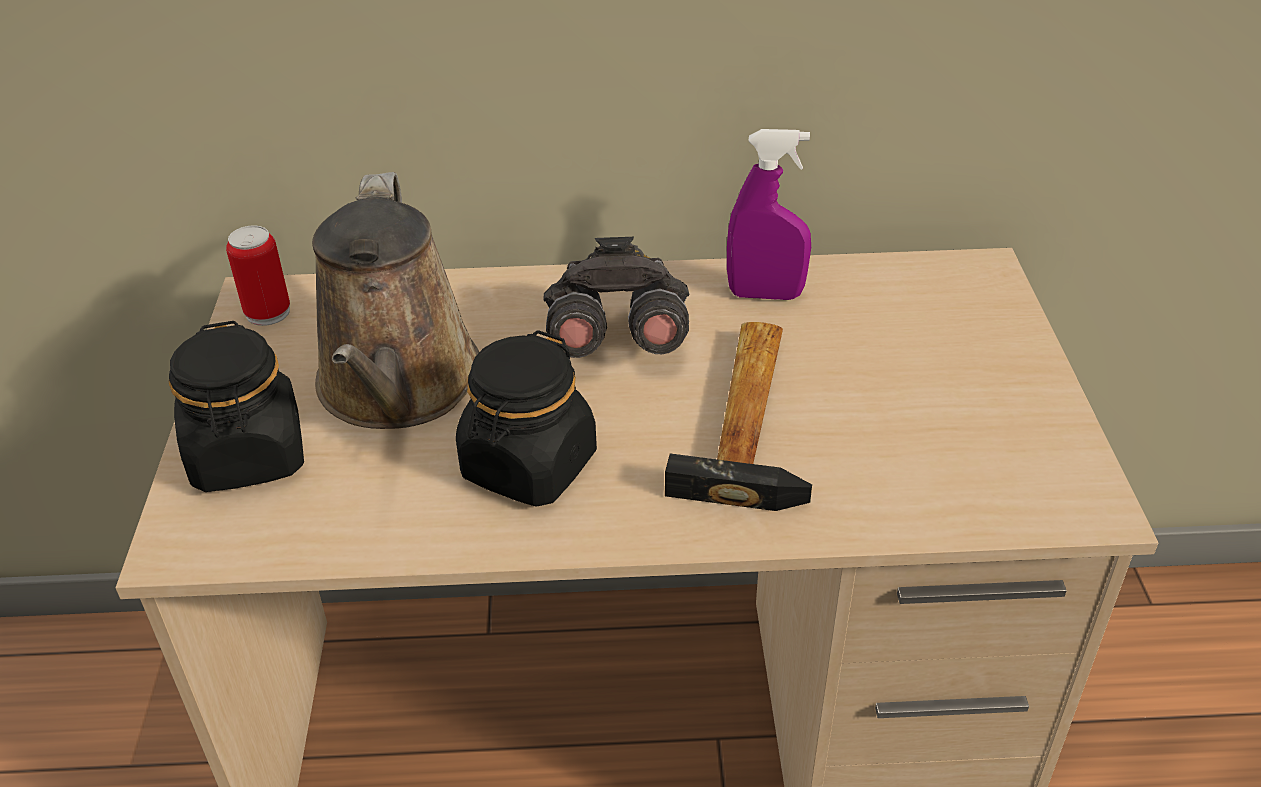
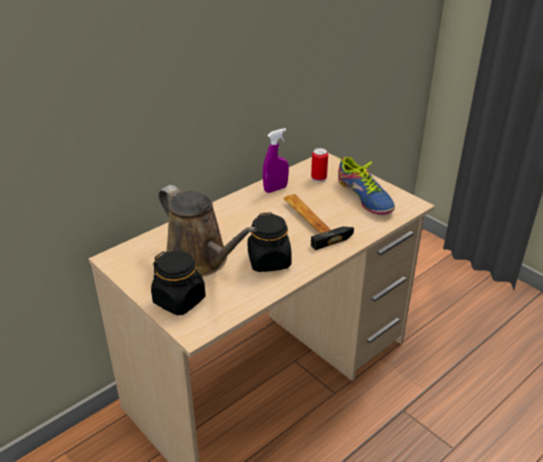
camera: 40 degrees left, 5 degrees down
(268, 312) = (122, 261): can -> can (318, 178)
(615, 340) = (249, 219): grey binoculars -> none
(972, 417) = (365, 196): none -> shoe

